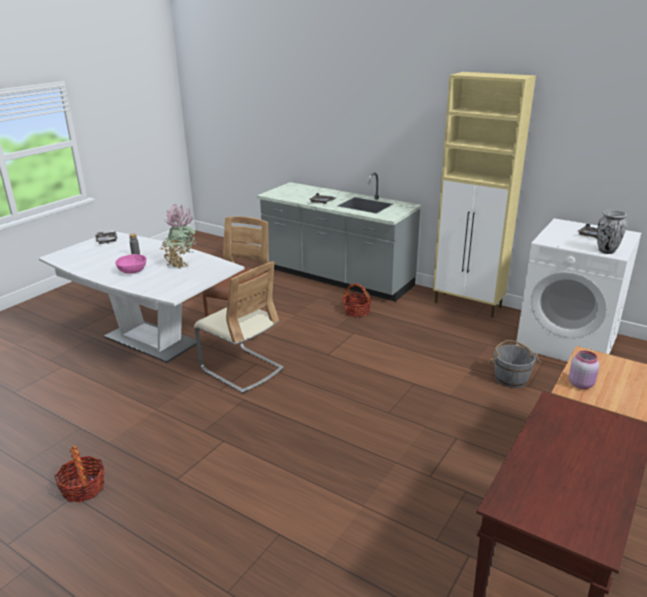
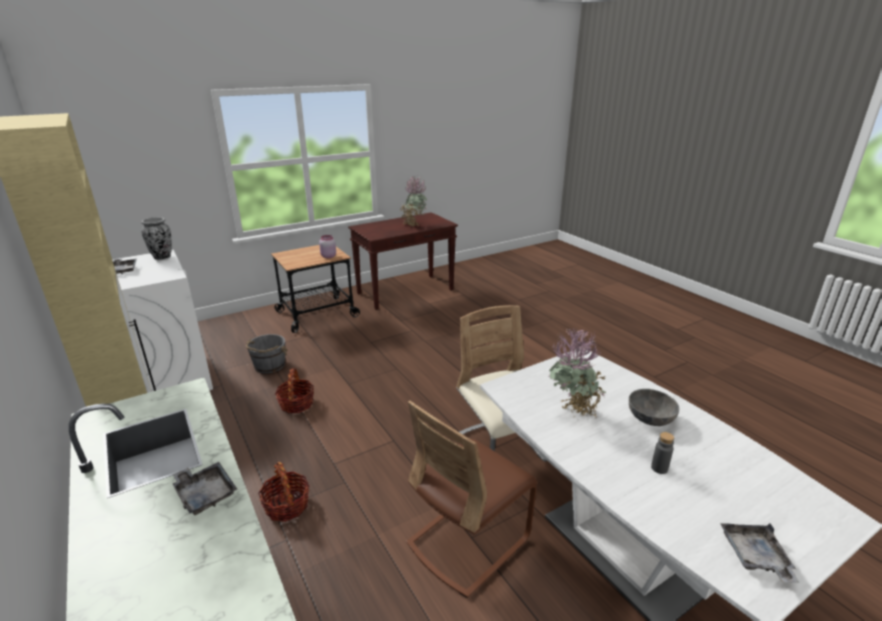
camera: 155 degrees left, 0 degrees up
(83, 488) = (649, 379): basket -> basket (296, 404)
(132, 271) = (650, 418): pink bowl -> grey bowl
(560, 475) = (413, 224): none -> potted plant

